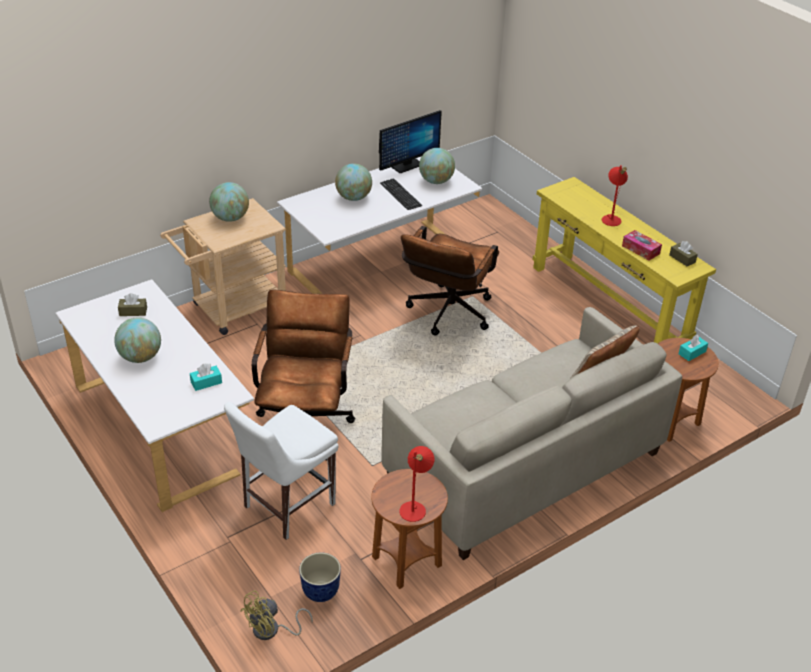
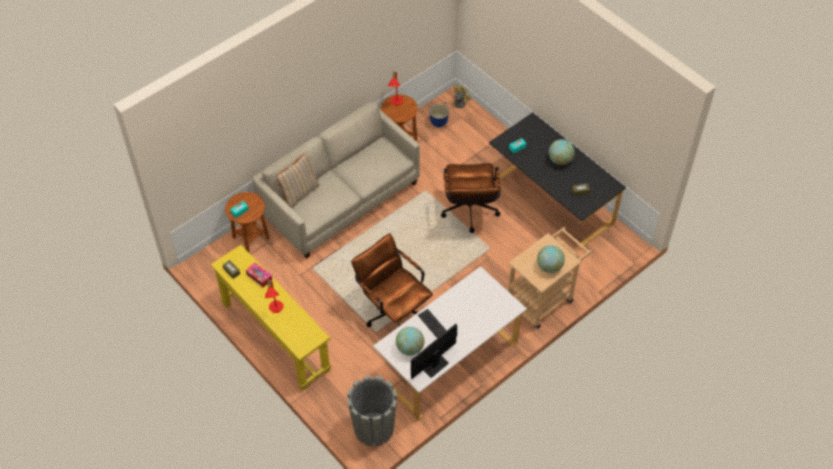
camera: 175 degrees right, 15 degrees up
(161, 428) = (551, 201): white desk -> black desk
(285, 507) = (466, 161): white chair -> none
(353, 198) = (470, 319): globe -> none
(447, 315) = (393, 311): brown office chair -> brown office chair turned 60 degrees counterclockwise
(480, 219) = (374, 428): none -> grey planter

